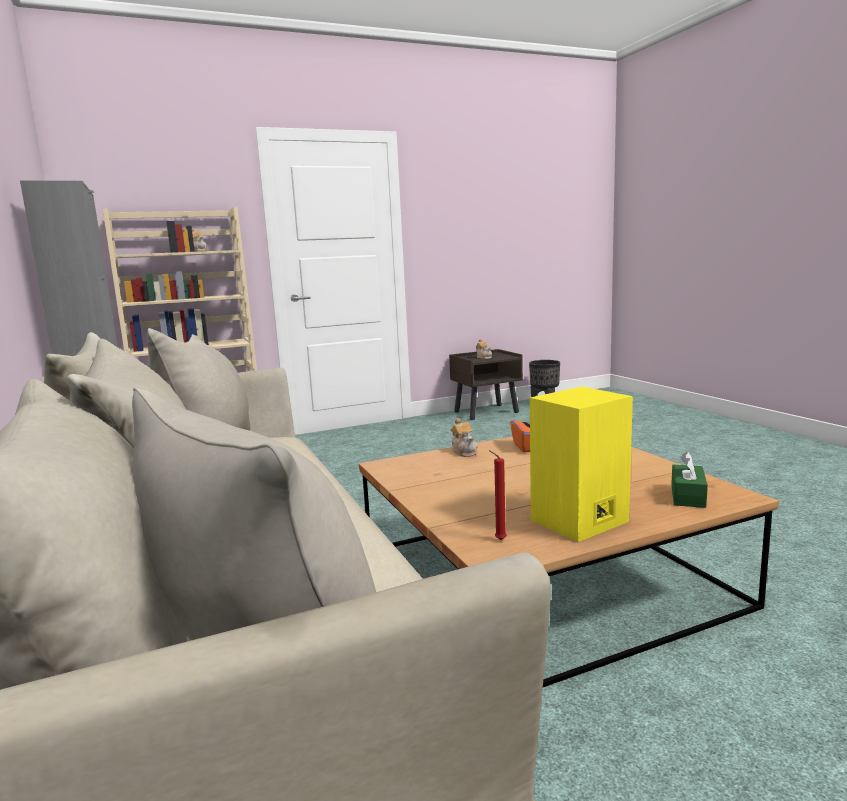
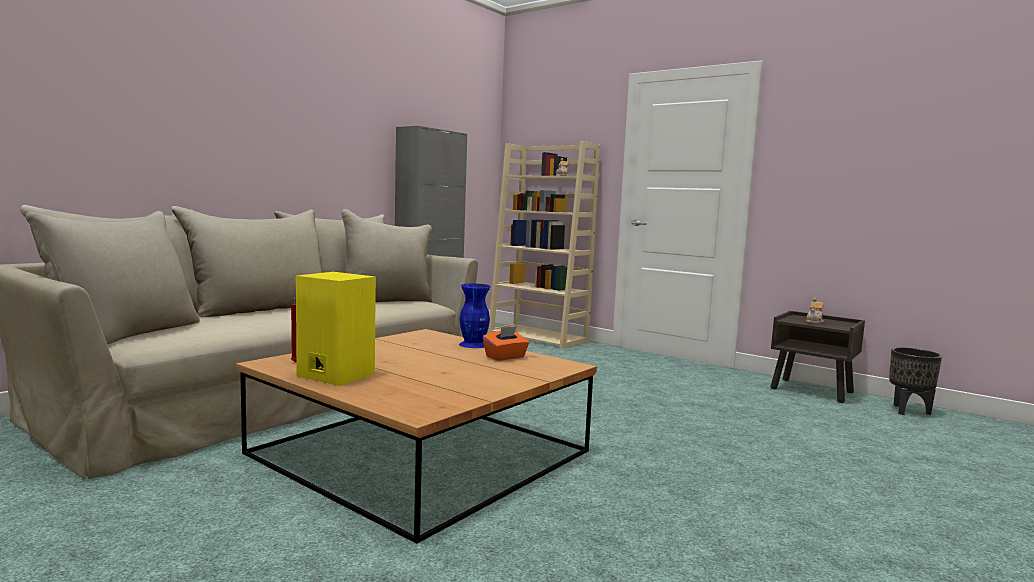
camera: 60 degrees right, 5 degrees down
(464, 451) = (474, 344): teapot -> blue vase
(688, 496) = (407, 400): green tissue box -> none

